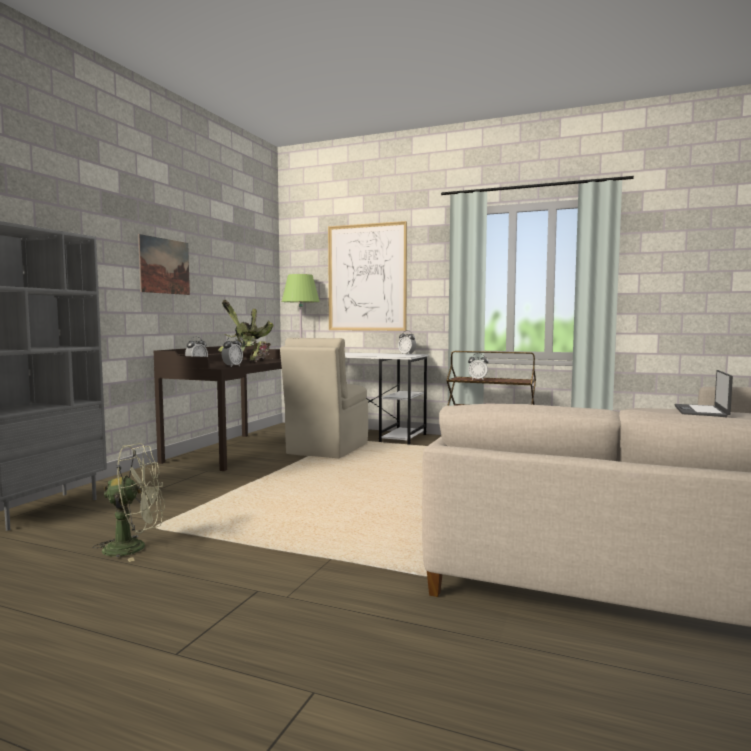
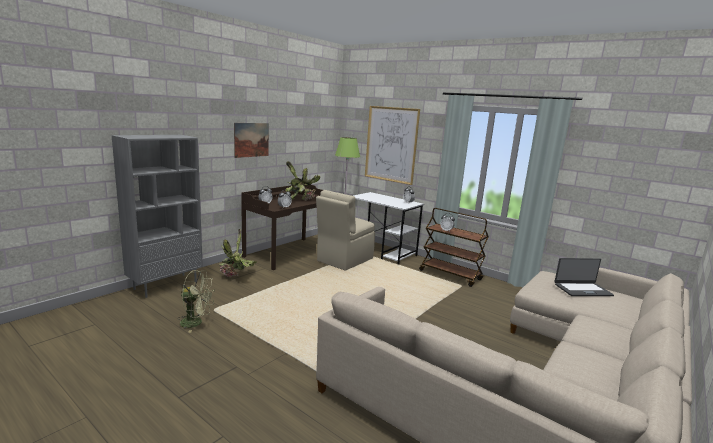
camera: 15 degrees right, 10 degrees up
(167, 484) = (237, 276): none -> potted plant
(701, 411) = (582, 289): laptop -> laptop turned 135 degrees counterclockwise

